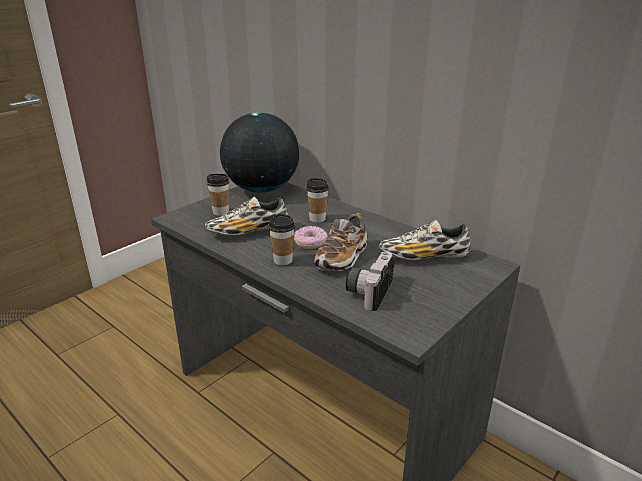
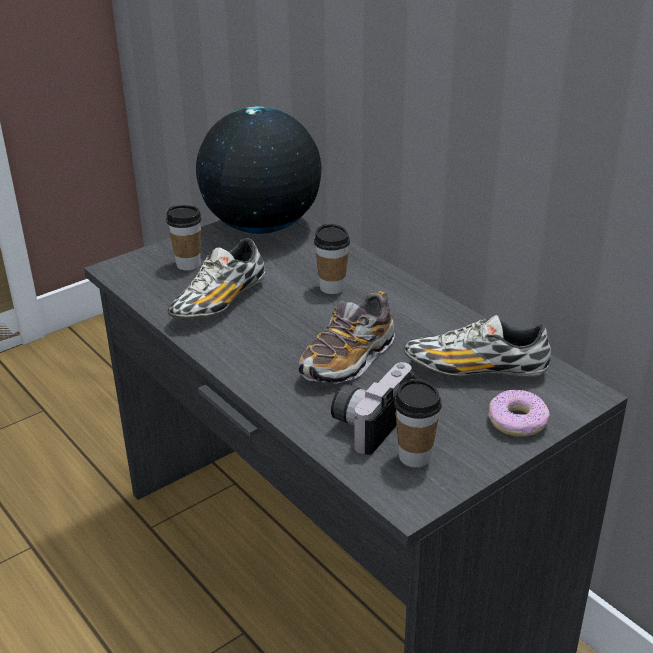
camera: 10 degrees right, 5 degrees up
(248, 232) = (219, 302): shoe -> shoe turned 45 degrees counterclockwise
(283, 260) = (258, 357): cup -> cup (415, 457)
(311, 242) = (309, 329): donut -> donut (517, 421)

